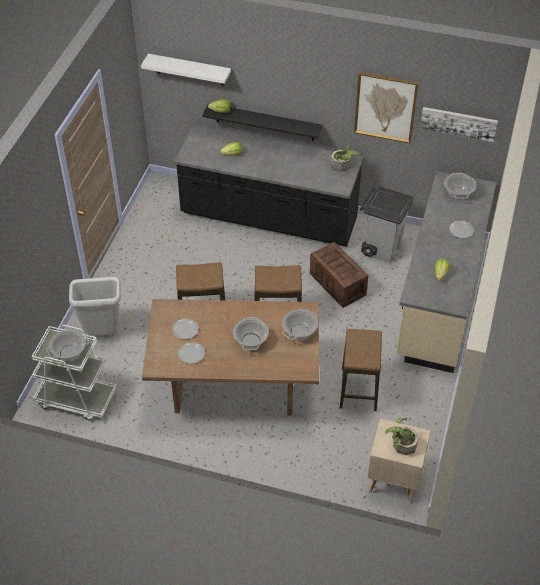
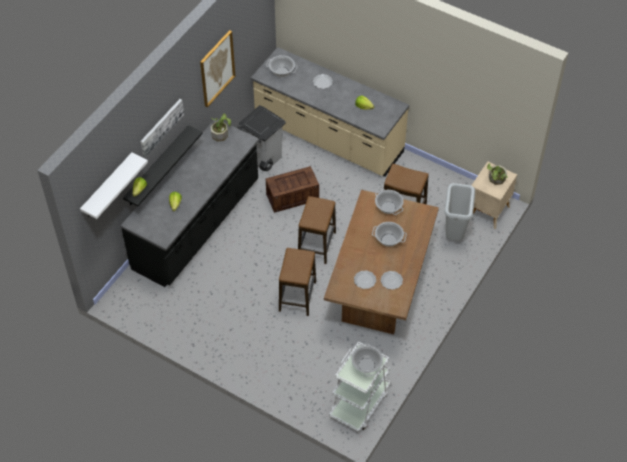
camera: 75 degrees left, 5 degrees up
(103, 333) = (293, 373): grey trash can -> grey trash can (454, 234)
(458, 123) = (252, 32): picture -> picture (161, 127)

